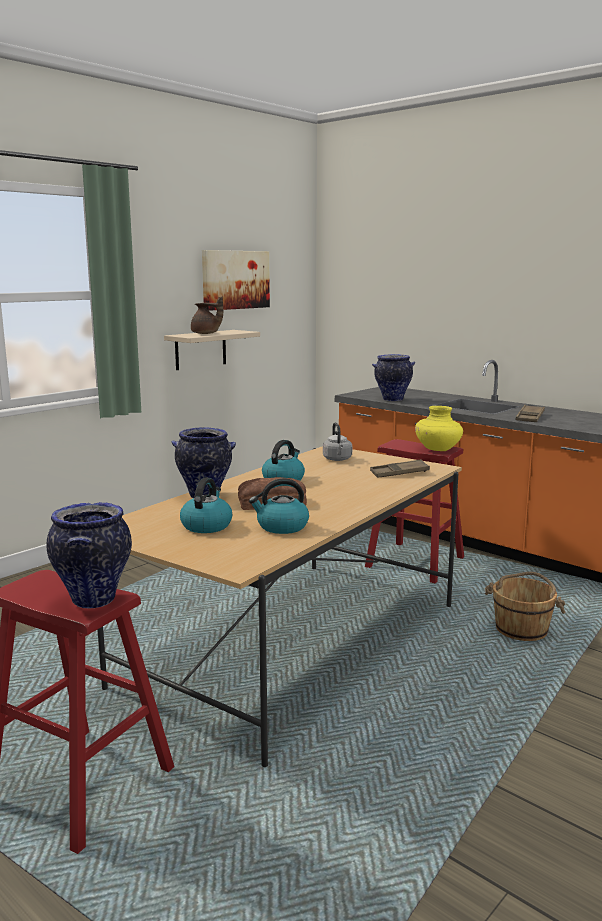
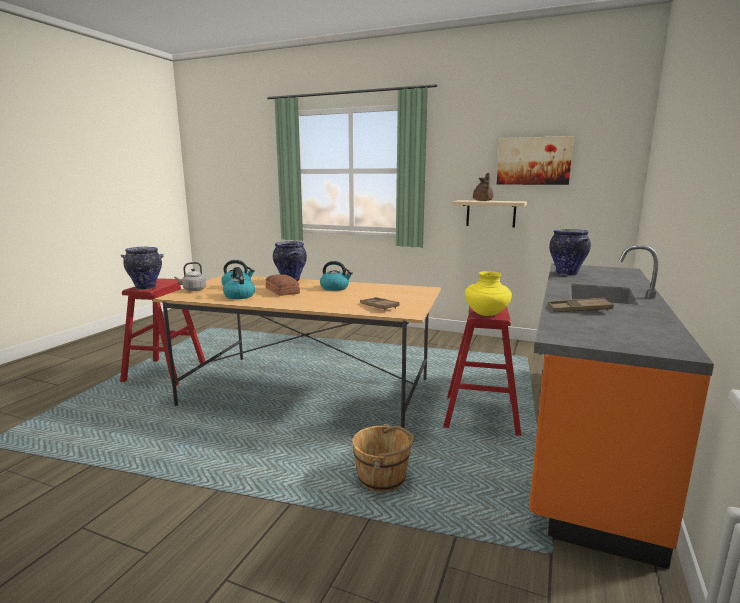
camera: 70 degrees right, 0 degrees up
(337, 459) = (400, 292): grey kettle -> grey kettle (193, 290)

